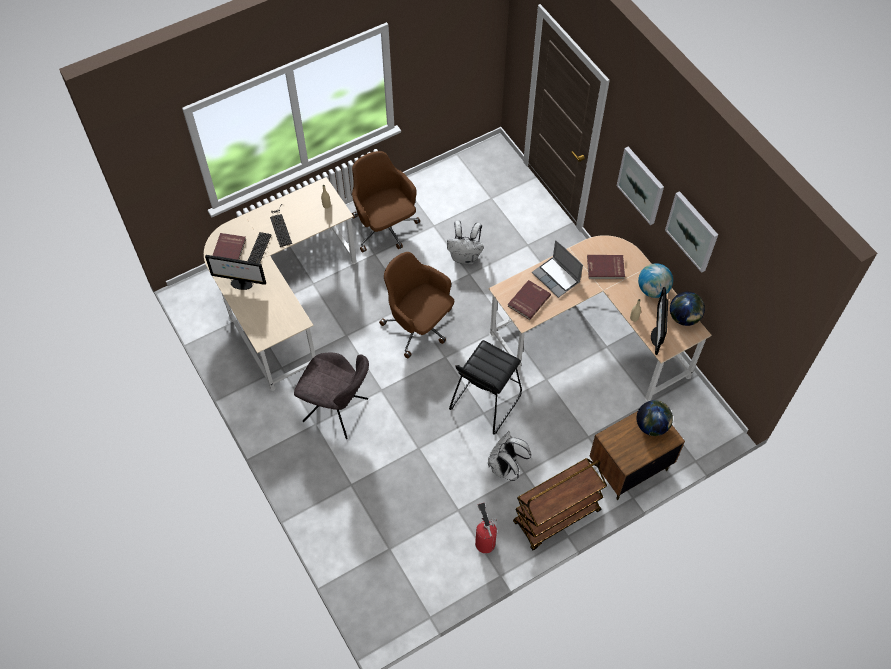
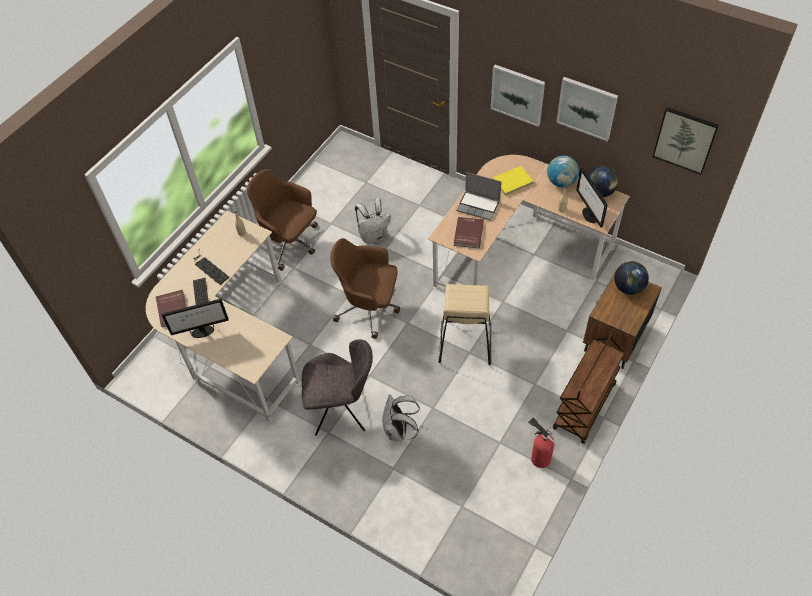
camera: 25 degrees left, 5 degrees down
(485, 401) = (464, 342): black stool -> beige stool
(505, 467) = (516, 388): white backpack -> white backpack (399, 431)
(605, 268) = (513, 182): red book -> yellow book
(764, 309) = (685, 140): none -> picture

